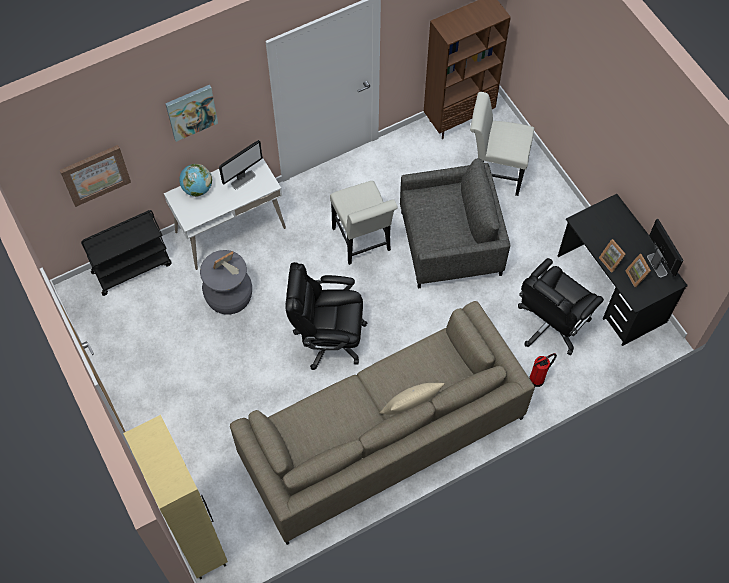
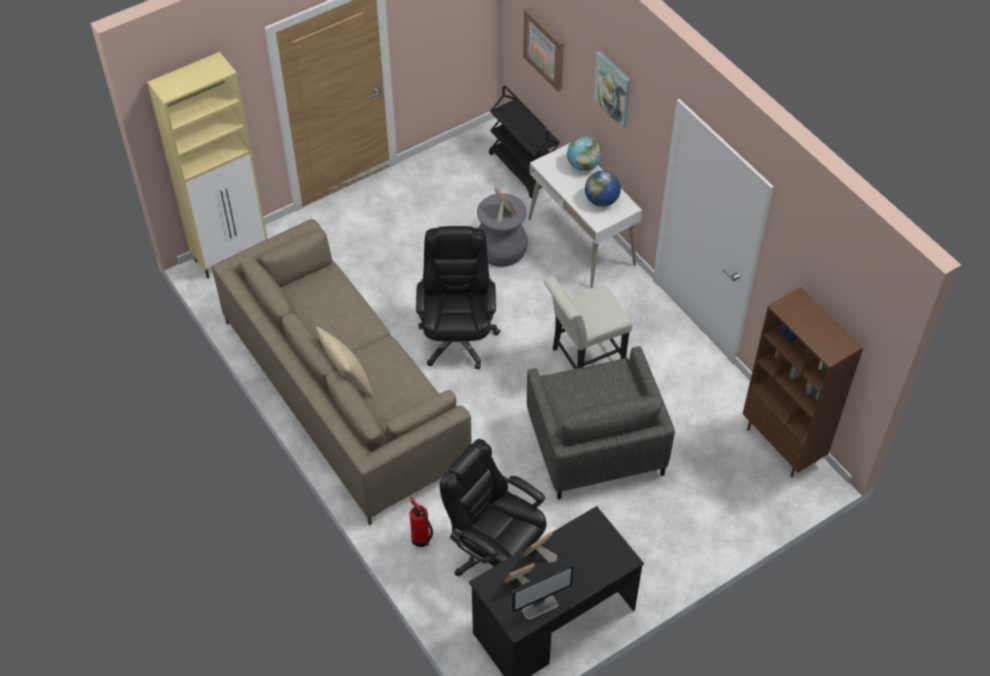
camera: 85 degrees right, 10 degrees down
(243, 179) = (601, 200): monitor -> globe
(494, 172) = (707, 487): white chair -> none

